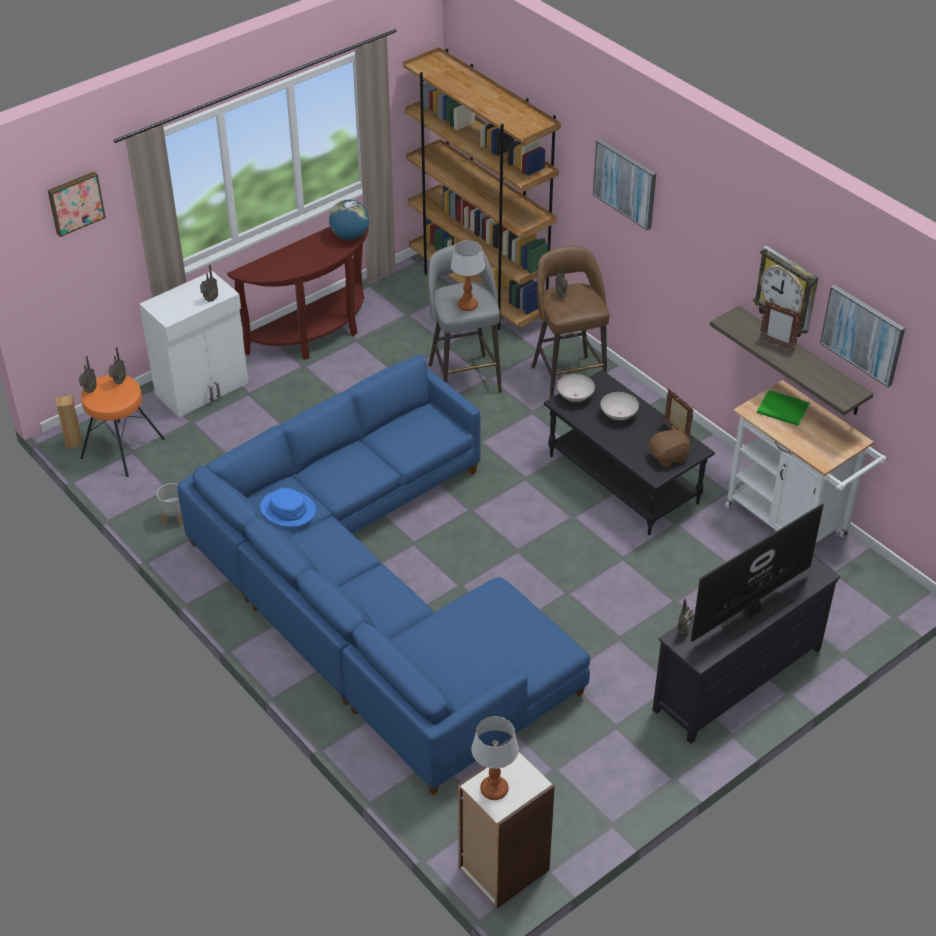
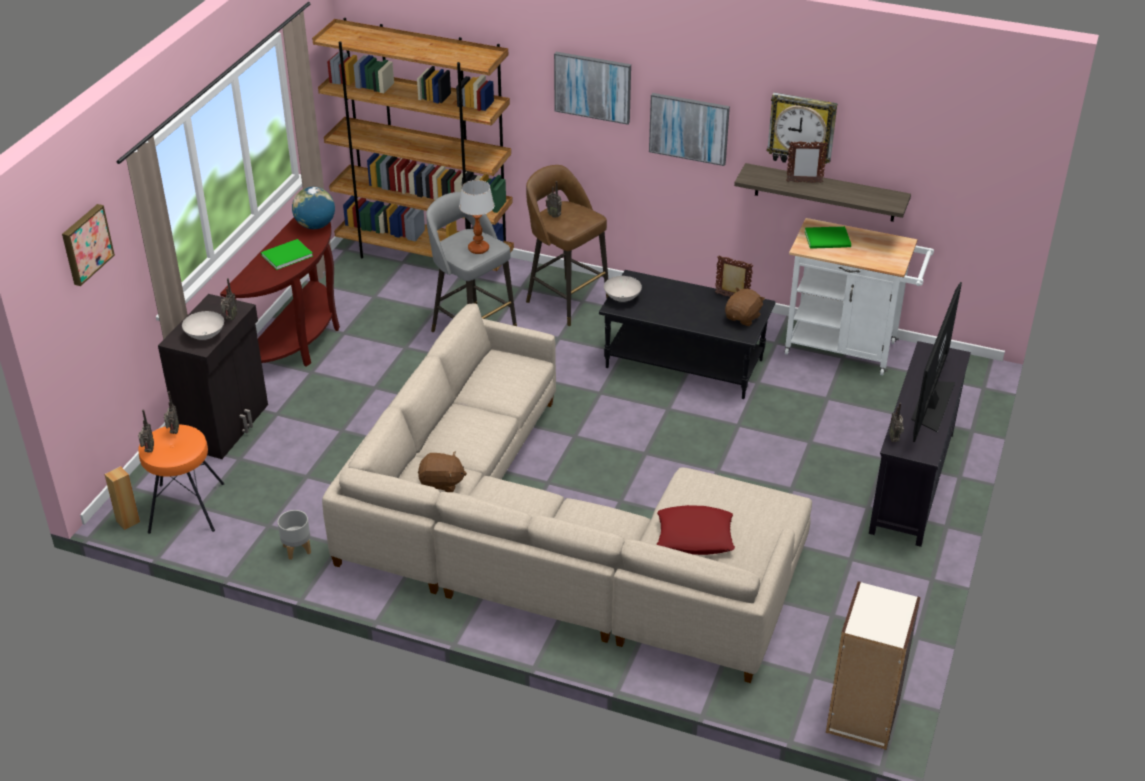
camera: 30 degrees left, 5 degrees down
(203, 389) = (226, 425): white cabinet -> black cabinet
(288, 509) = (441, 483): blue hat -> brown plush toy
(304, 256) = (285, 255): none -> green book
(377, 595) = (554, 538): blue sofa -> beige sofa
(450, 644) = (694, 536): none -> red pillow
(493, 789) = (875, 622): table lamp -> none
(618, 414) = (671, 299): white bowl -> white bowl (205, 335)
(863, 334) = (894, 141): picture -> picture (689, 128)

